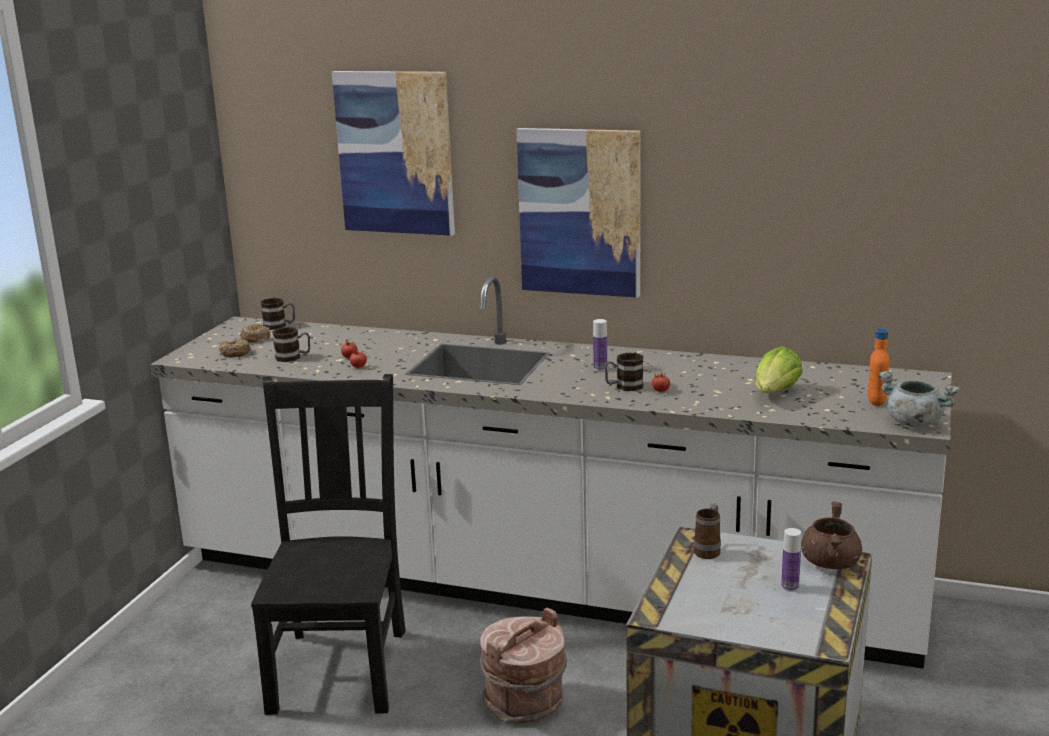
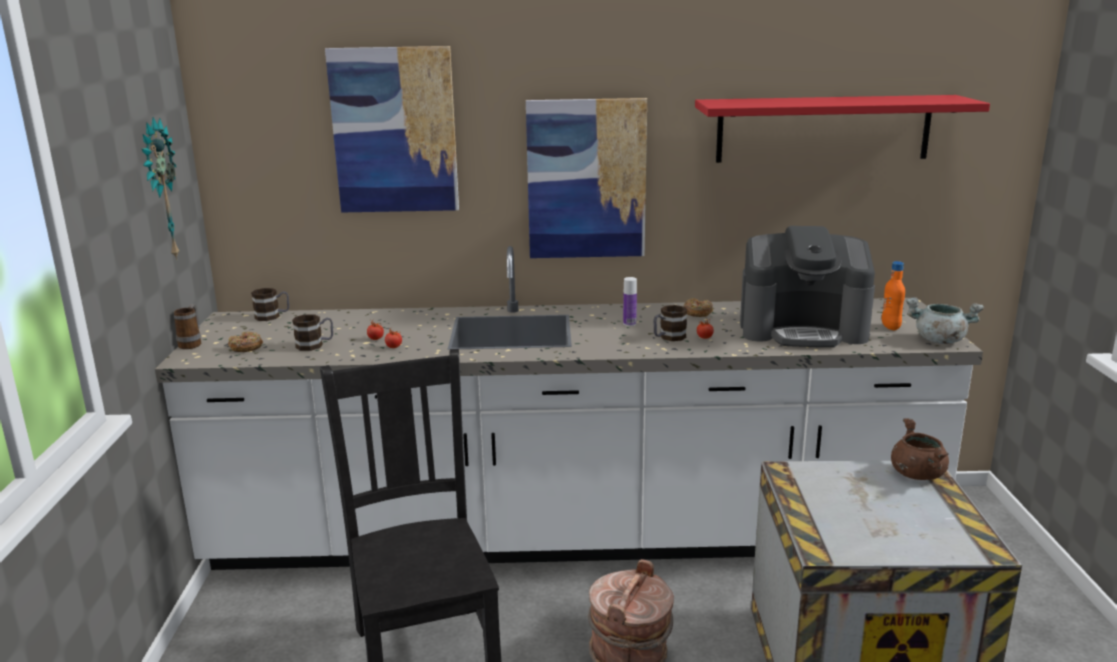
camera: 20 degrees left, 0 degrees up
(169, 202) = (158, 190): none -> wall clock
(255, 338) = (256, 330): donut -> donut (697, 312)
(709, 550) = (808, 479): mug -> mug (192, 343)
(775, 393) = (803, 329): lettuce -> coffee machine
(790, 587) = (907, 502): bottle -> none
(835, 172) = (823, 129): none -> red shelf

